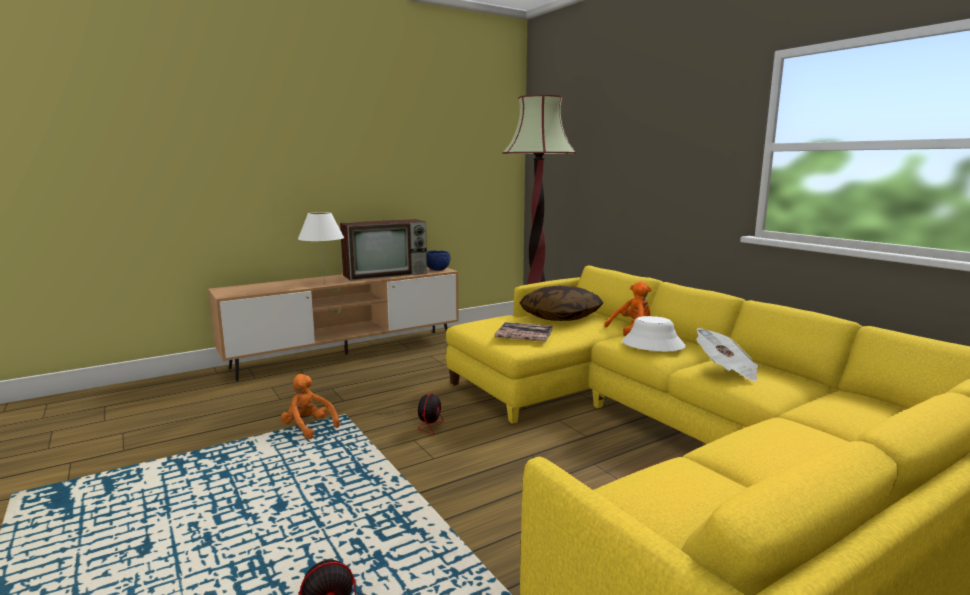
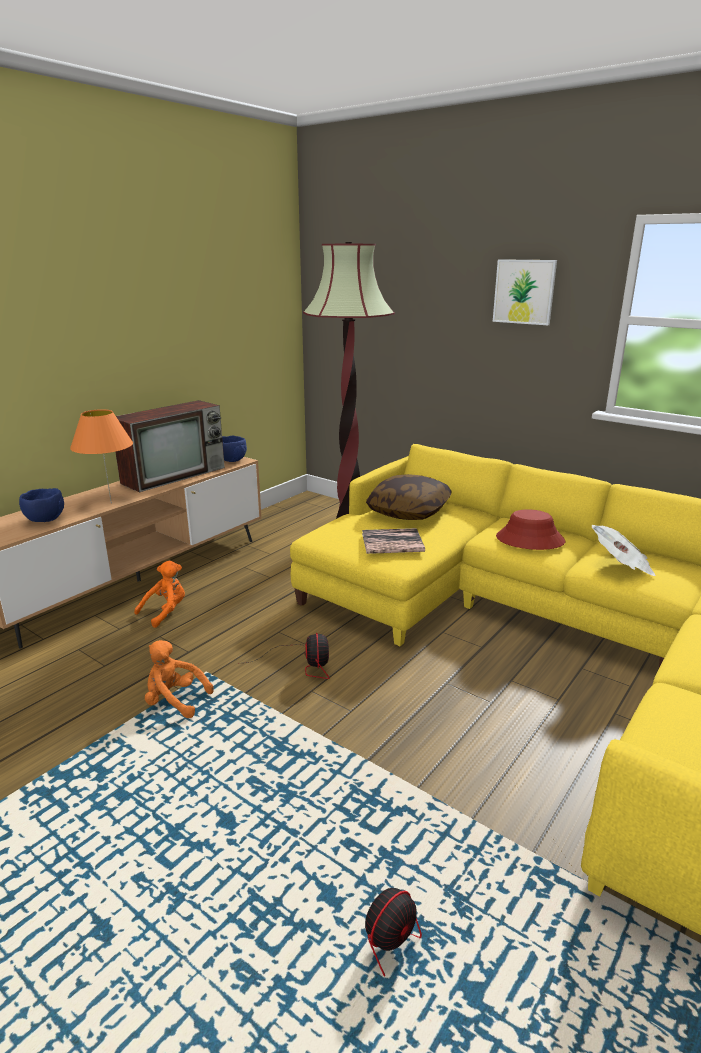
camera: 20 degrees left, 10 degrees up
(272, 288) = (45, 520): none -> blue bowl
(324, 284) = (111, 503): white table lamp -> orange table lamp
(631, 329) = (489, 519): orange plush toy -> orange plush toy (166, 612)
(652, 344) = (529, 540): white hat -> red hat
(685, 130) = (524, 292): none -> picture

